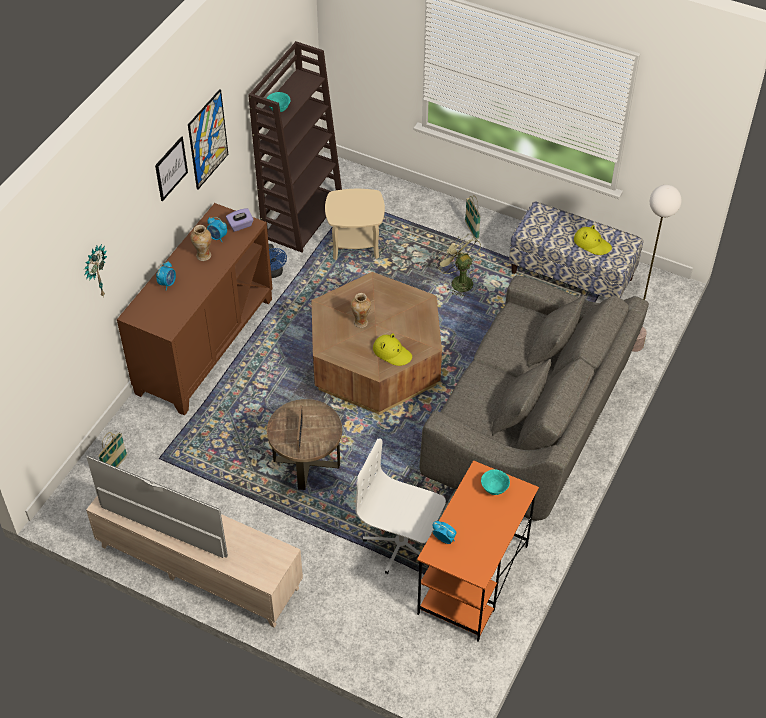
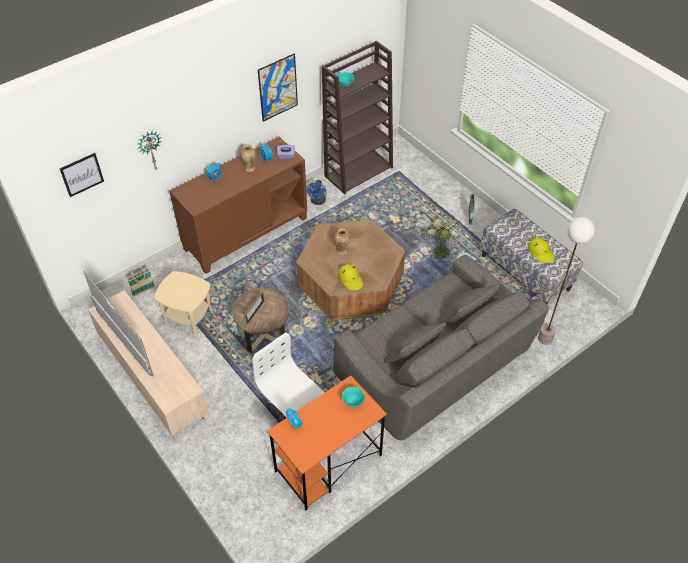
camera: 25 degrees right, 0 degrees up
(171, 168) = (237, 97): picture -> picture (82, 174)
(355, 244) = (383, 200): beige side table -> beige side table (189, 318)

